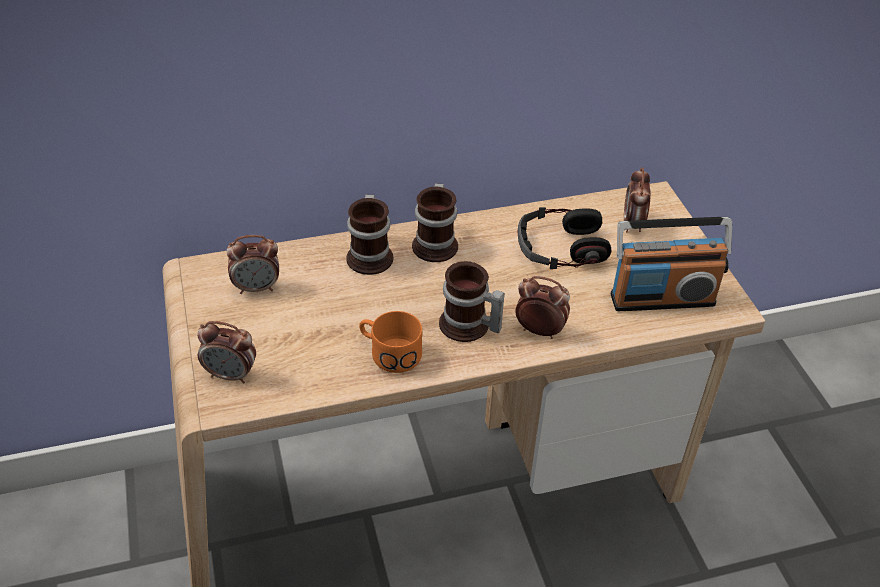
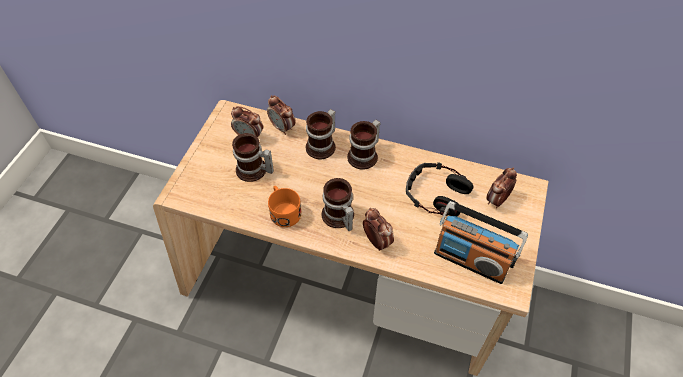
camera: 35 degrees right, 10 degrees up
(231, 375) = (198, 181): alarm clock -> alarm clock (282, 128)
(303, 326) = (253, 171): none -> mug

